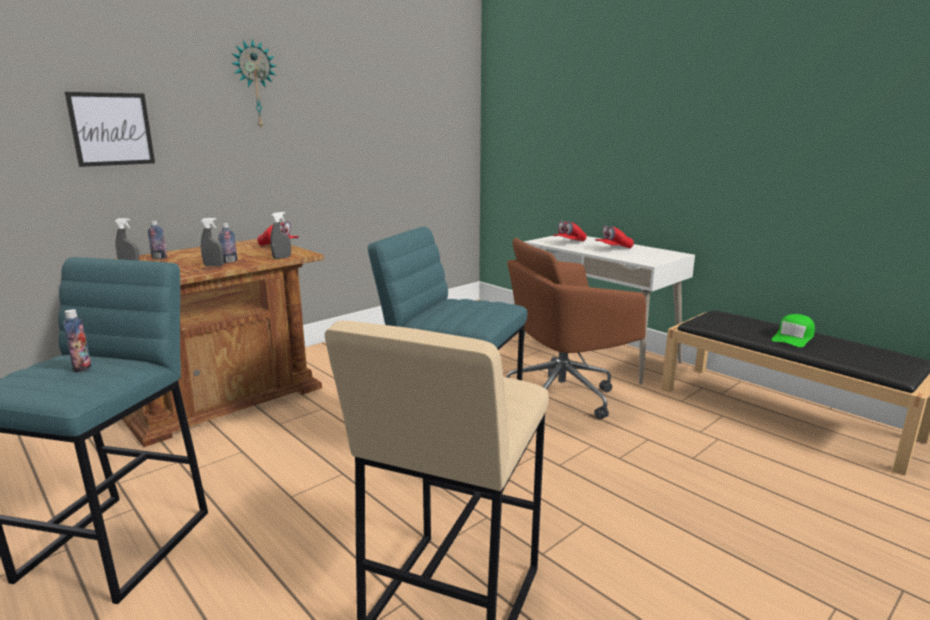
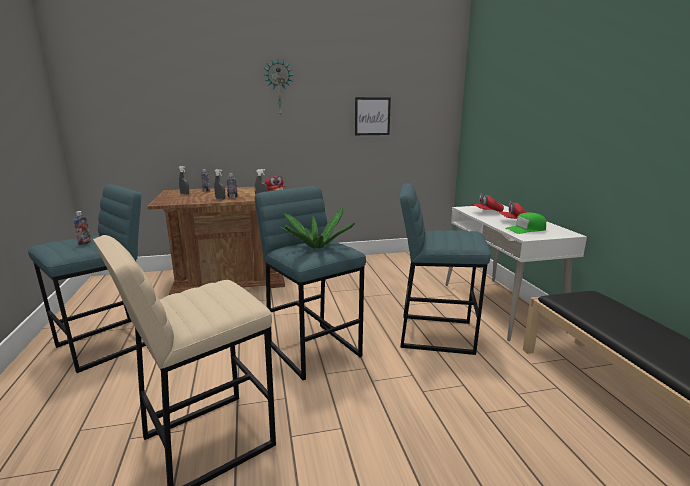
camera: 30 degrees right, 0 degrees up
(111, 129) = (191, 115): picture -> picture (372, 116)
(467, 307) = (317, 247): none -> potted plant
(566, 397) = (434, 334): brown office chair -> turquoise stool
(793, 338) = (641, 332): green cap -> green cap (526, 229)

